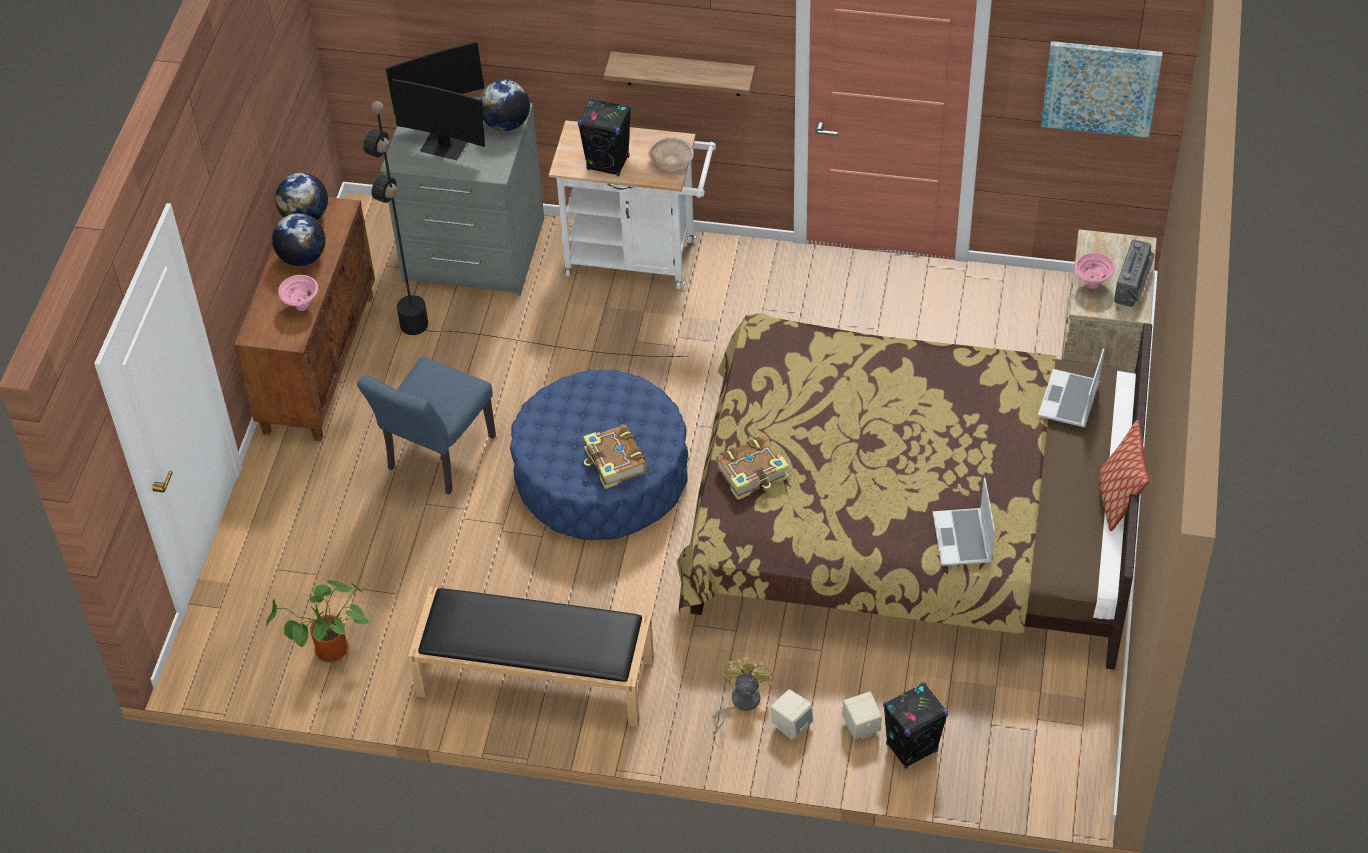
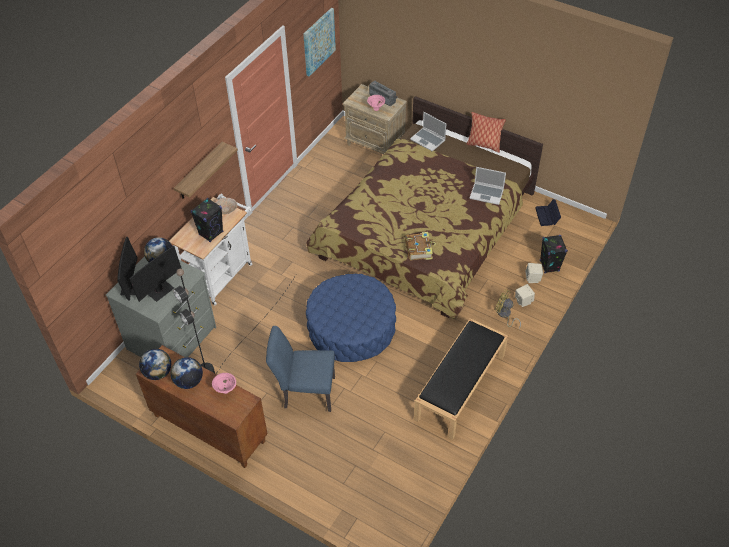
camera: 70 degrees left, 0 degrees up
(330, 653) = (410, 472): potted plant -> none
(436, 458) = (304, 392): blue chair -> blue chair turned 135 degrees clockwise
(615, 463) = (374, 305): book -> none
(1056, 712) = (547, 217): none -> black storage box

